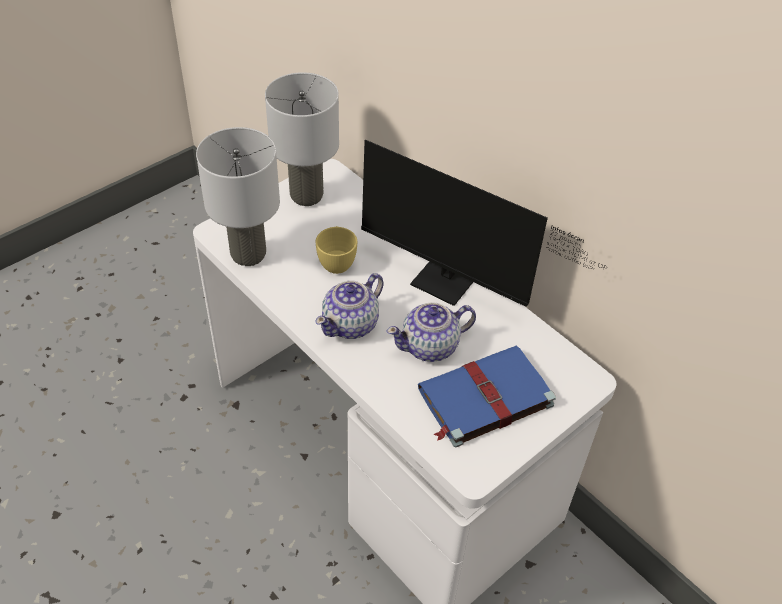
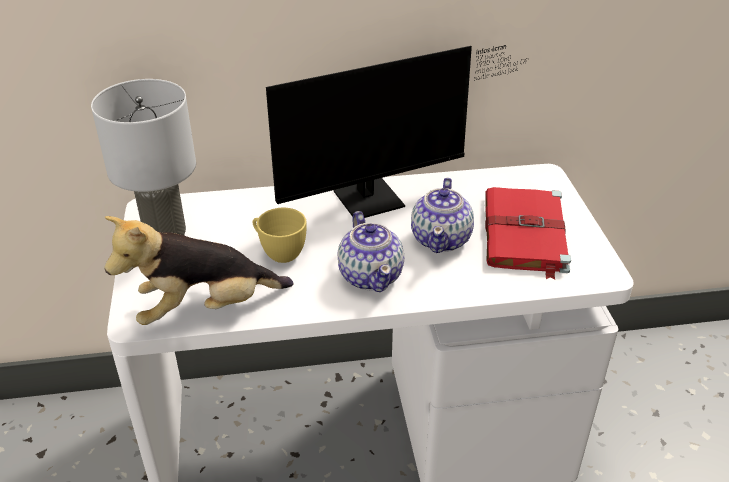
camera: 55 degrees left, 10 degrees down
(250, 256) = (205, 309): white table lamp -> plush toy
(483, 398) = (525, 234): blue book -> red book

